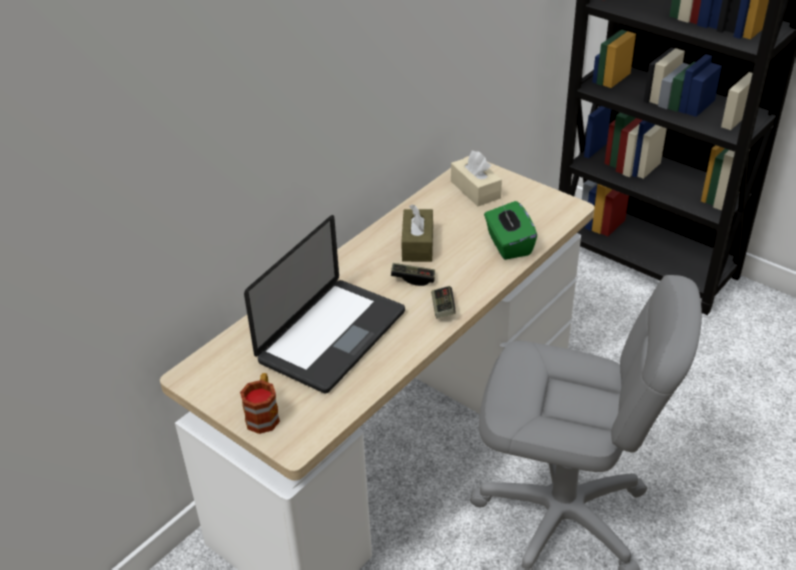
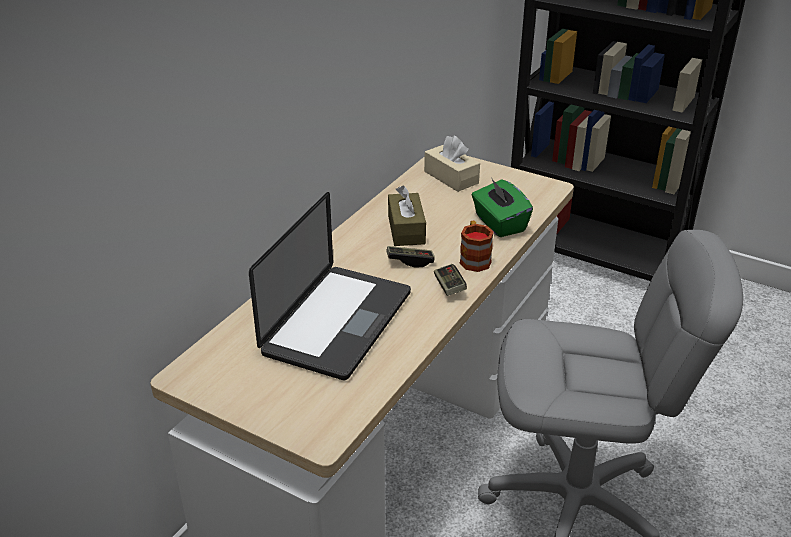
camera: 10 degrees left, 5 degrees down
(263, 414) = (279, 408): mug -> mug (474, 258)

